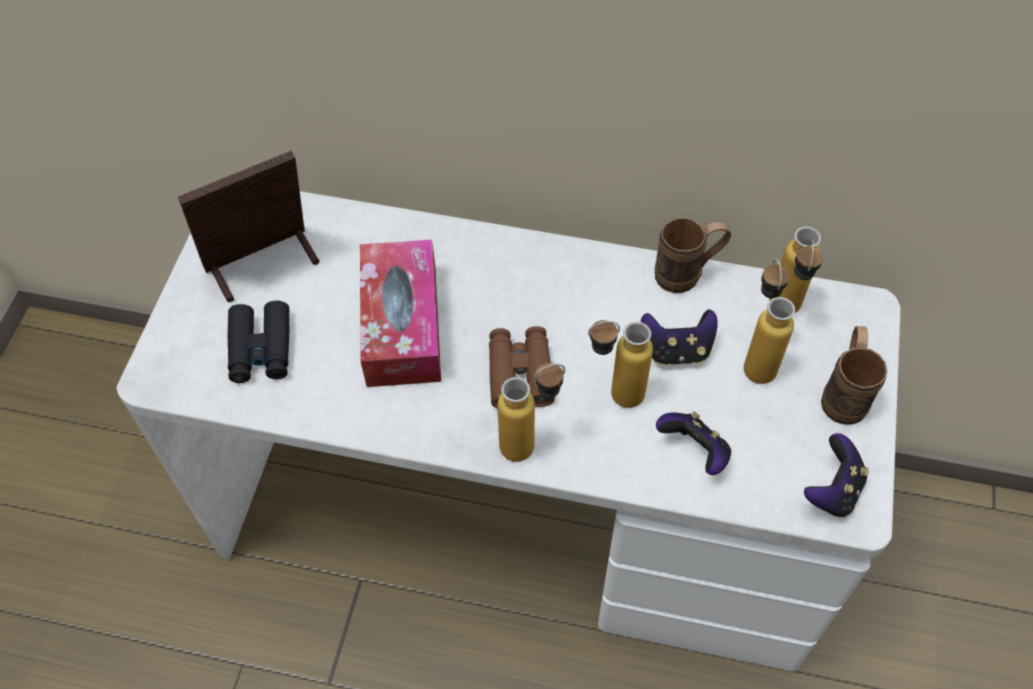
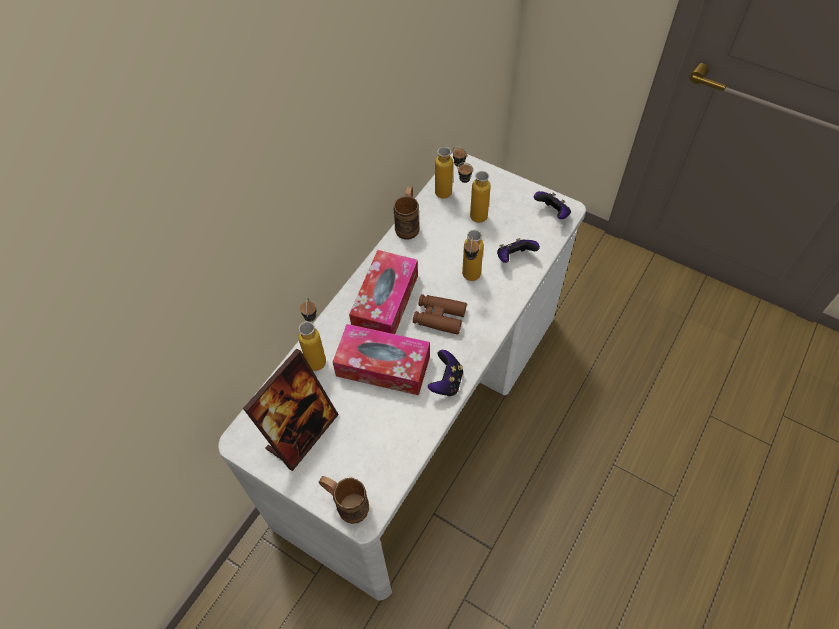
camera: 70 degrees left, 0 degrees up
(261, 349) = (367, 447): black binoculars -> none
(263, 264) = (302, 433): picture frame -> picture frame turned 135 degrees counterclockwise
(520, 291) = (385, 302): none -> tissue box
(530, 443) = (485, 325): bottle -> bottle (317, 355)
(676, 350) = (453, 245): game controller -> game controller (446, 382)
(844, 393) = (503, 190): brown mug -> brown mug (346, 504)

